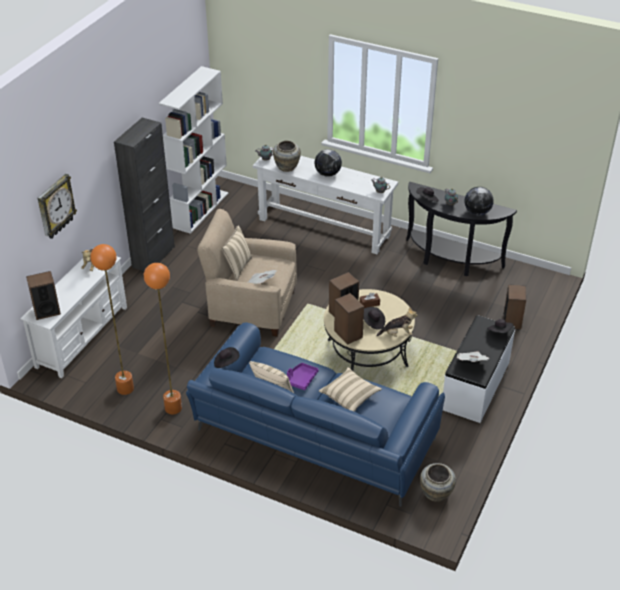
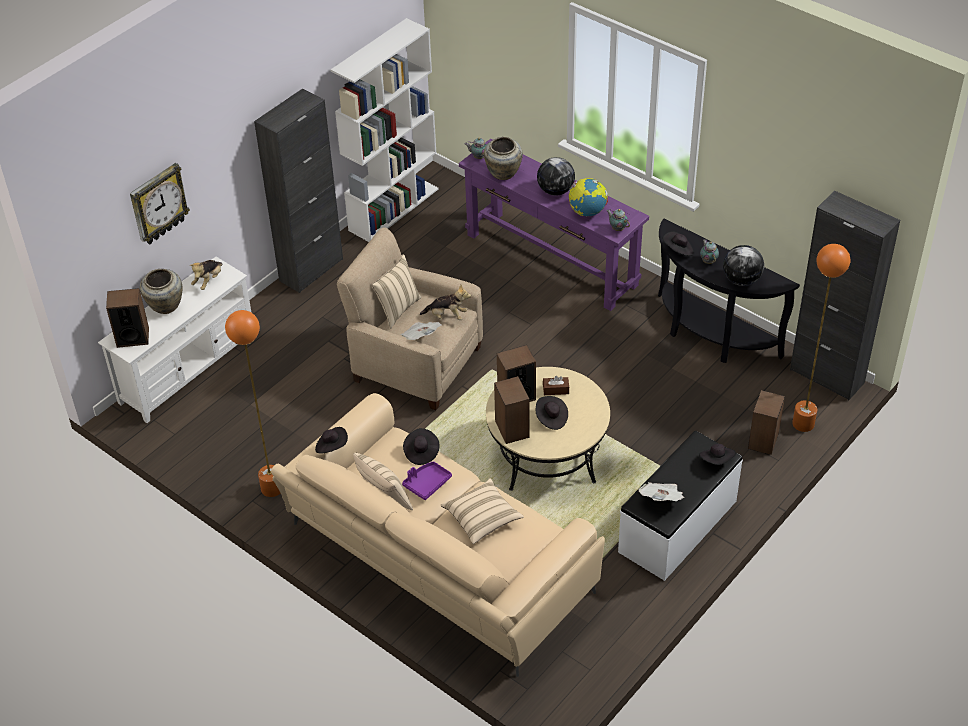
camera: 15 degrees right, 5 degrees up
(125, 389) = (221, 451): orange floor lamp -> orange floor lamp (803, 424)
(289, 359) = (421, 452): none -> black hat
(313, 437) = (436, 561): blue sofa -> beige sofa
(324, 227) = (551, 260): white console table -> purple console table
(355, 184) = (587, 212): none -> globe
(397, 334) = (578, 440): plush toy -> plush toy (447, 316)
(435, 494) = (568, 669): beige vase -> beige vase (165, 306)
(538, 274) = (827, 376): none -> black cabinet

